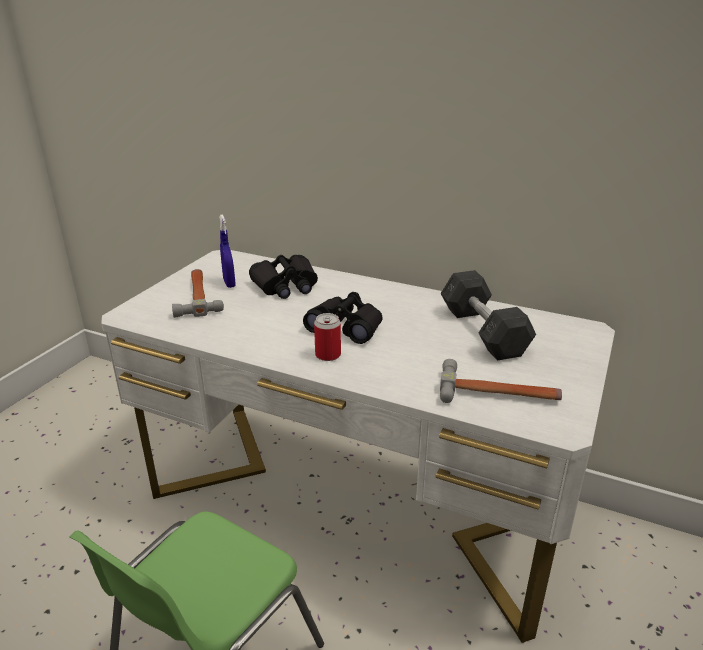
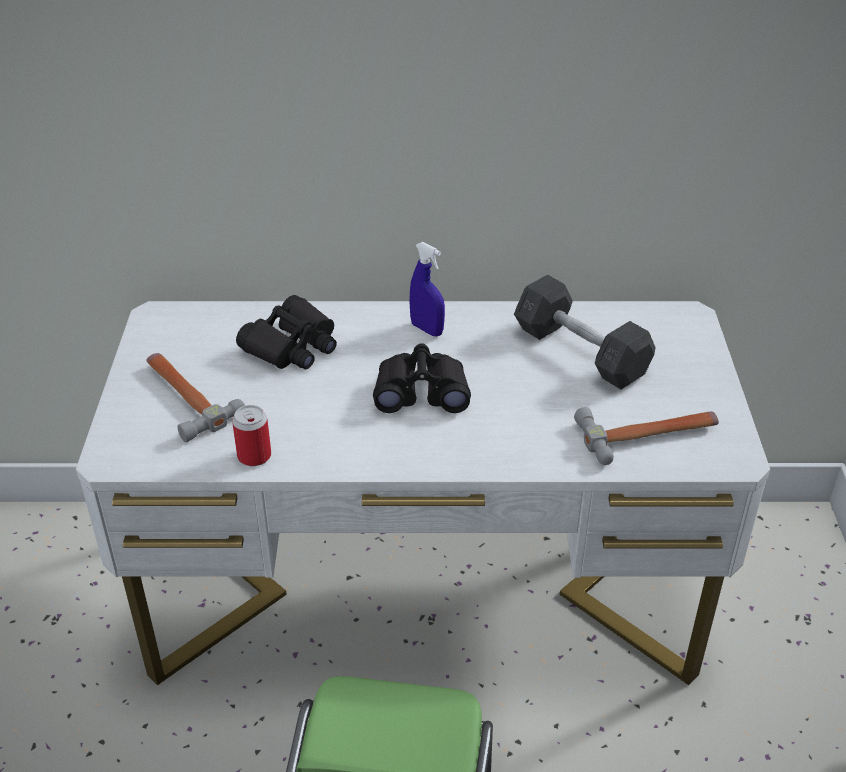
camera: 25 degrees left, 10 degrees up
(229, 283) = (210, 363): blue spray bottle -> blue spray bottle (427, 329)
(328, 355) = (430, 440): can -> can (254, 456)

